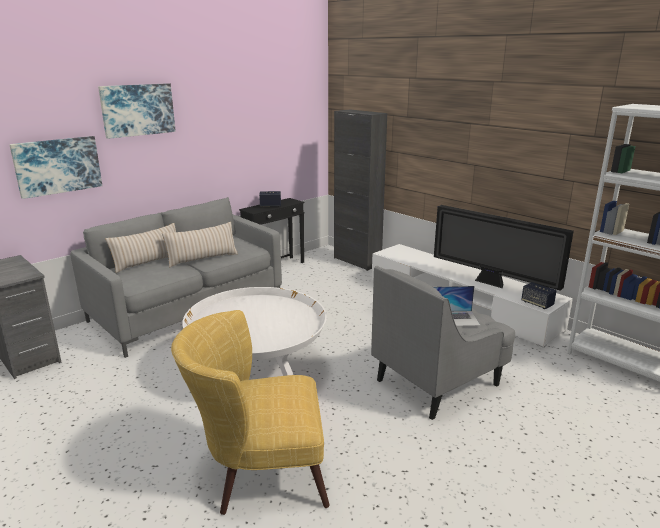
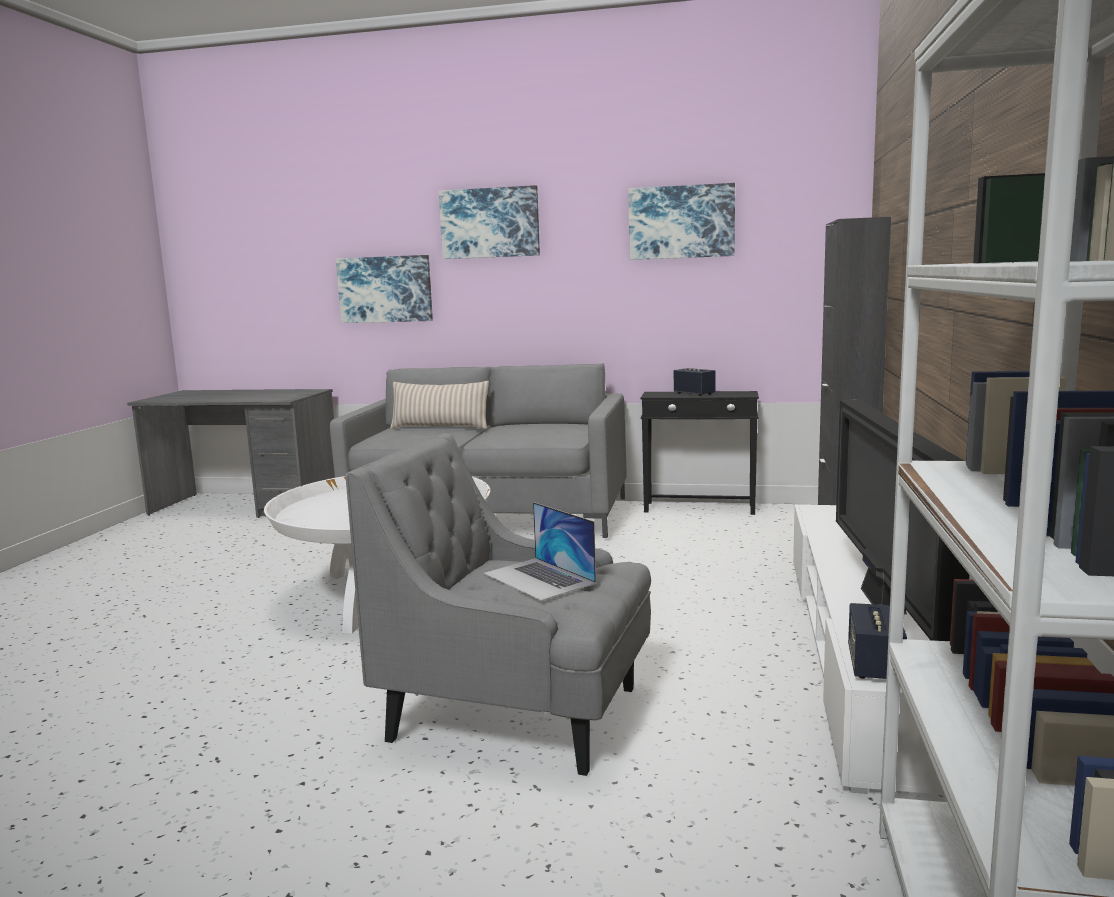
camera: 55 degrees right, 10 degrees down
(202, 259) = (489, 435): beige pillow -> none
(250, 106) = (681, 222): none -> picture
(258, 471) = (161, 665): yellow armchair -> none

